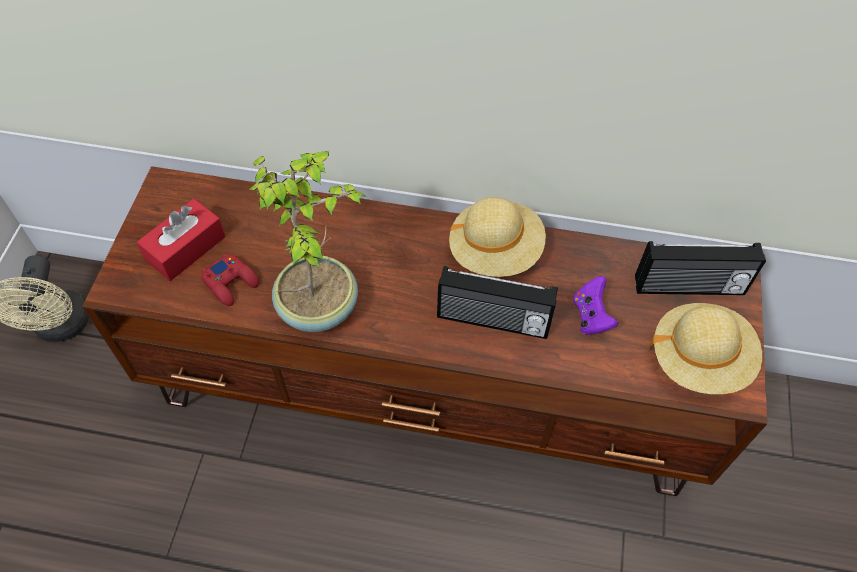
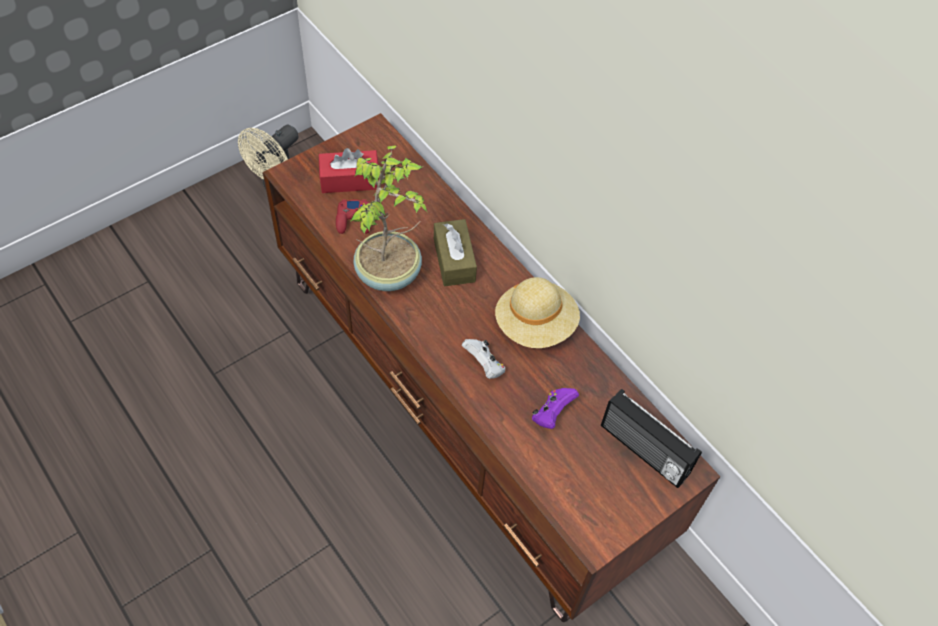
camera: 40 degrees right, 0 degrees up
(365, 249) = (454, 260): none -> brown tissue box
(492, 321) = (484, 365): radio -> white game controller
(699, 359) = (594, 499): beige hat -> none

